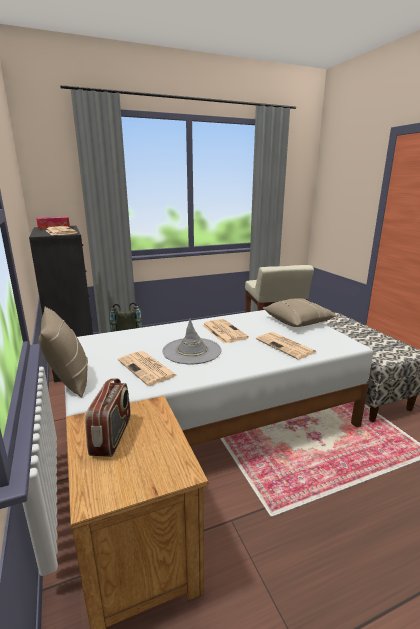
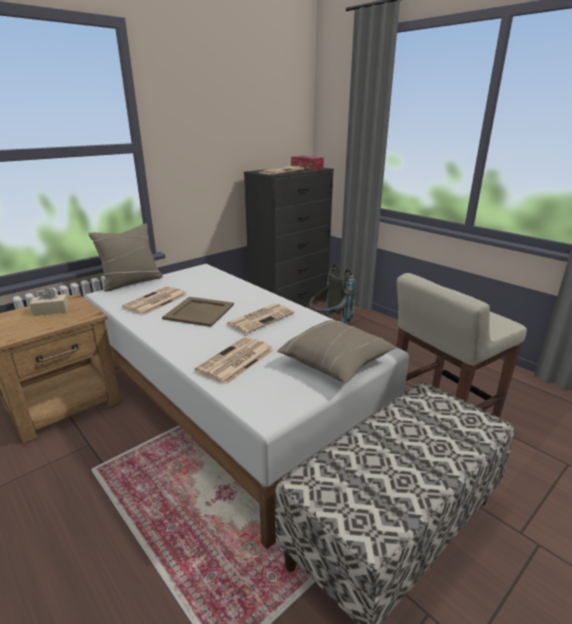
camera: 70 degrees right, 5 degrees up
(112, 436) = (51, 311): radio -> beige tissue box
(192, 351) = (198, 312): grey hat -> beige tray

